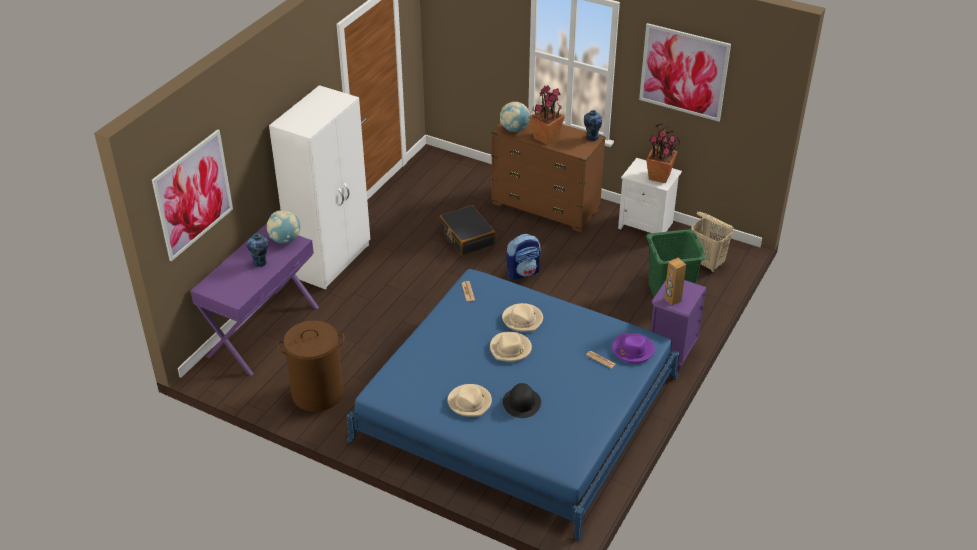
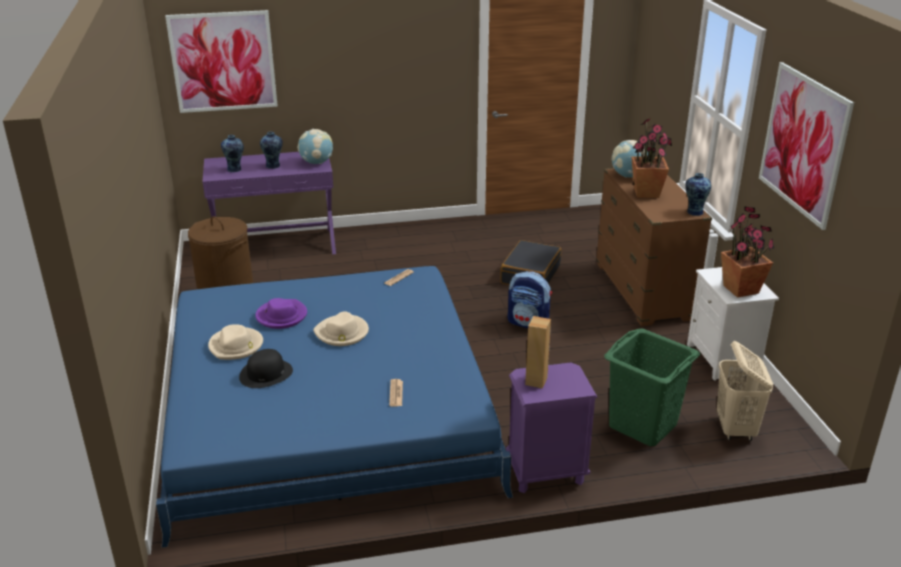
camera: 50 degrees right, 10 degrees down
(239, 284) = (235, 169): none -> vase
(331, 260) = (401, 233): white wardrobe -> none
(523, 319) = (396, 321): beige hat -> none
(632, 350) = (439, 407): purple hat -> purple hat (281, 316)

